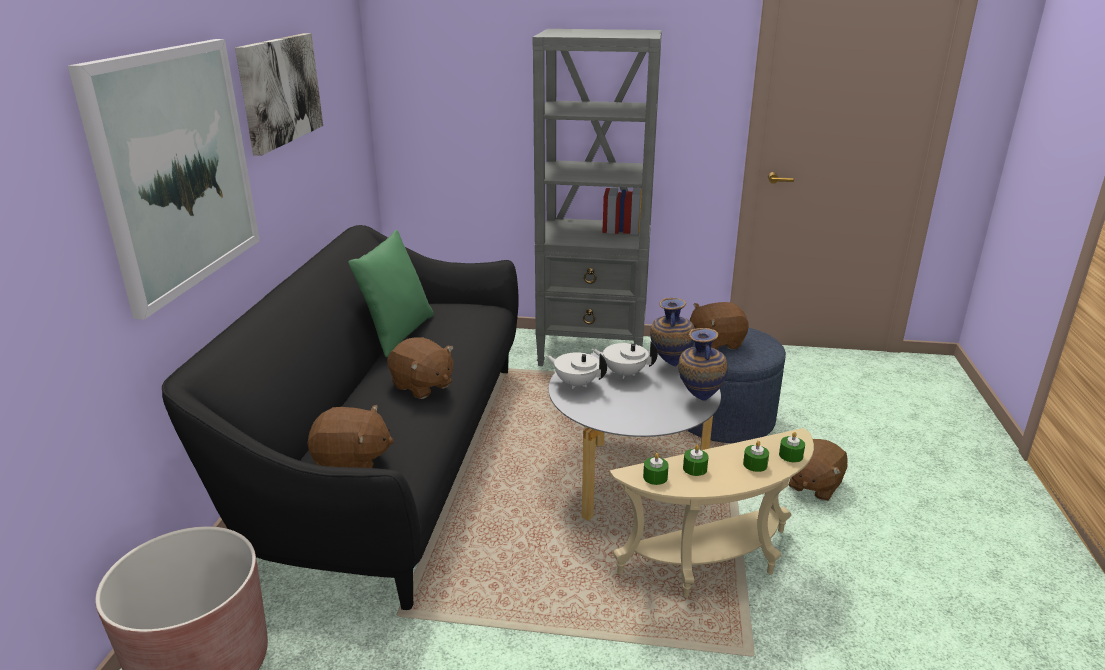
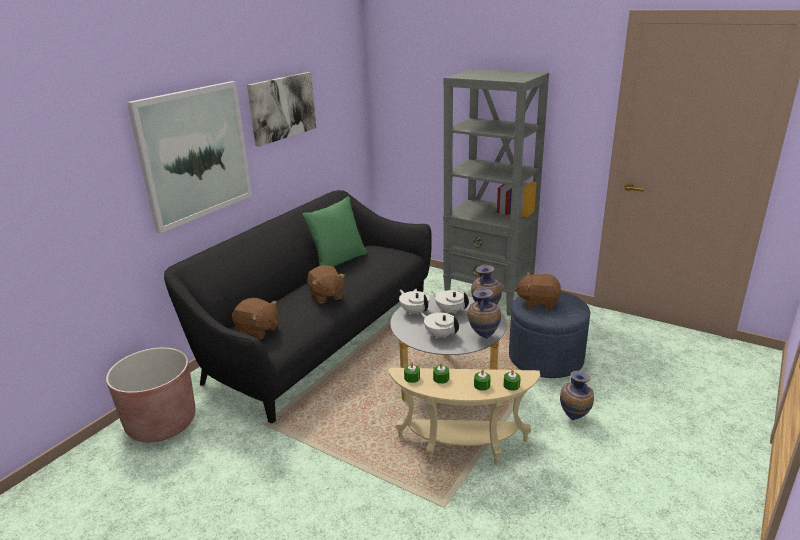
camera: 25 degrees right, 0 degrees up
(640, 408) = (440, 335): none -> white teapot
(814, 485) = (574, 418): brown plush toy -> vase

